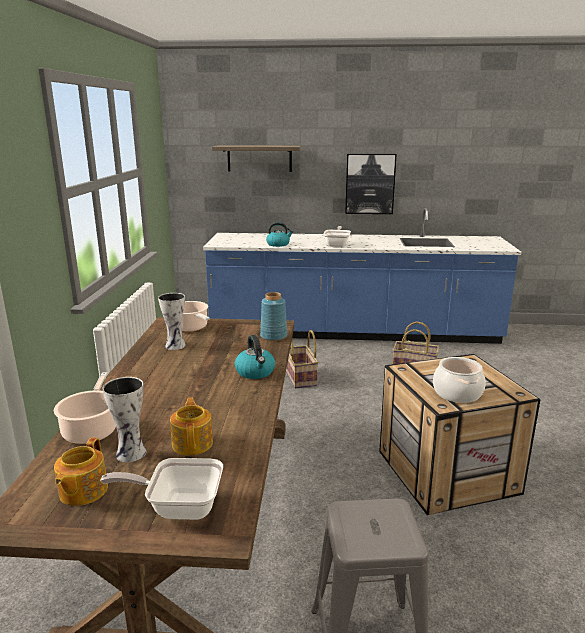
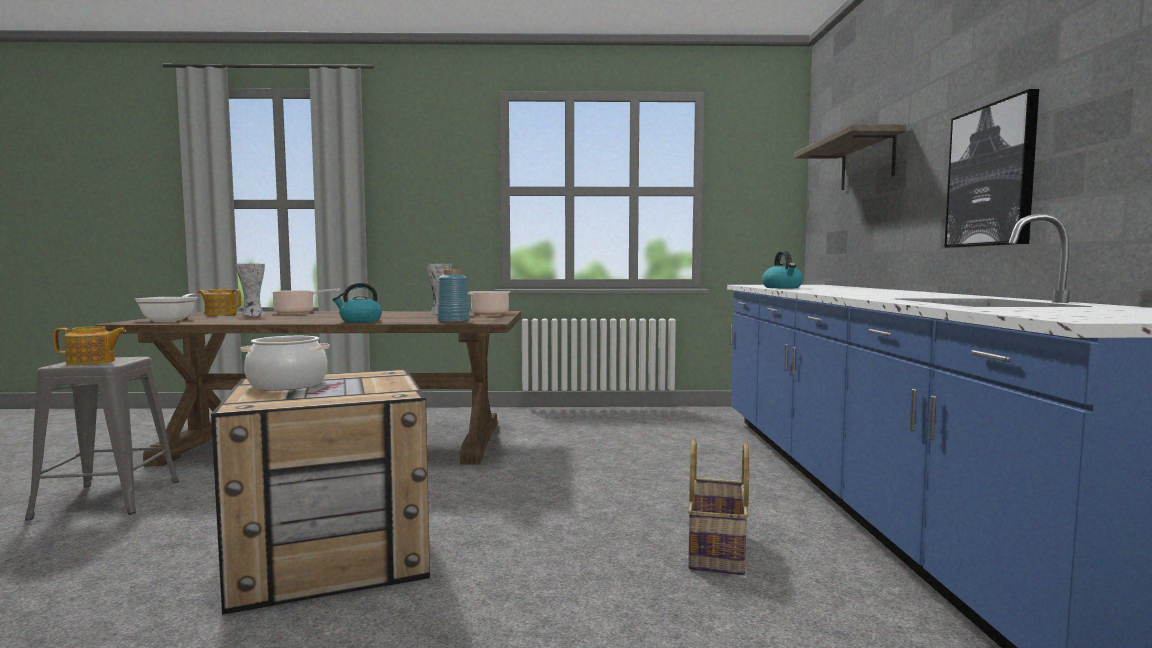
camera: 85 degrees right, 15 degrees down
(193, 443) = (248, 318): teapot -> teapot (92, 362)
(301, 377) = (633, 467): basket -> none
(337, 244) = (828, 291): frying pan -> none

